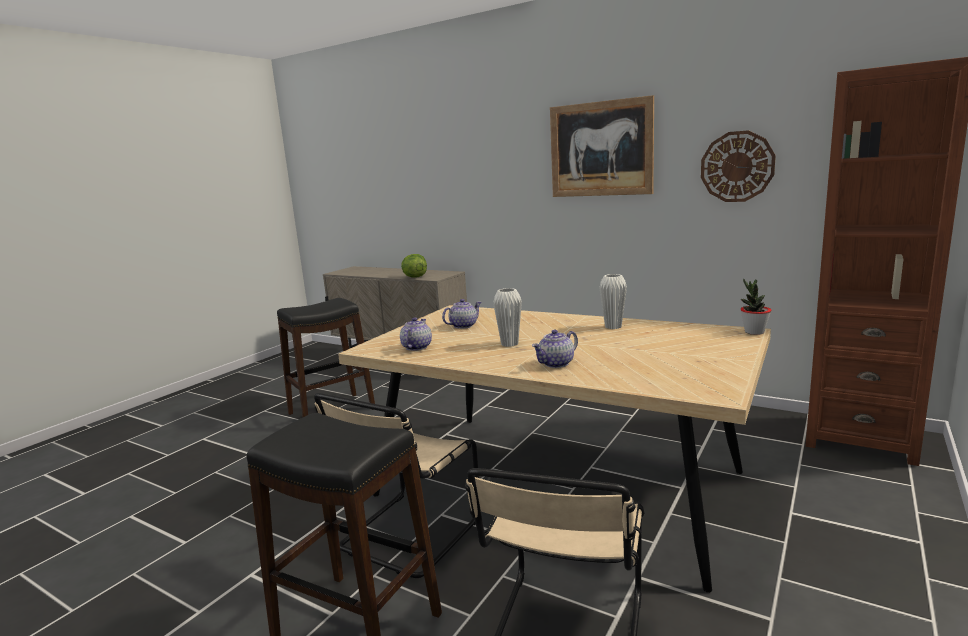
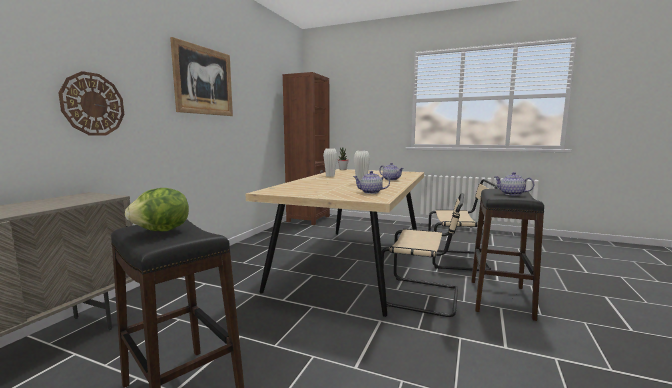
camera: 100 degrees left, 5 degrees down
(414, 277) = (75, 202): lettuce -> lettuce (162, 231)
(463, 326) = (319, 188): teapot -> teapot (511, 194)
(737, 167) = (258, 105): wall clock -> wall clock (93, 104)

